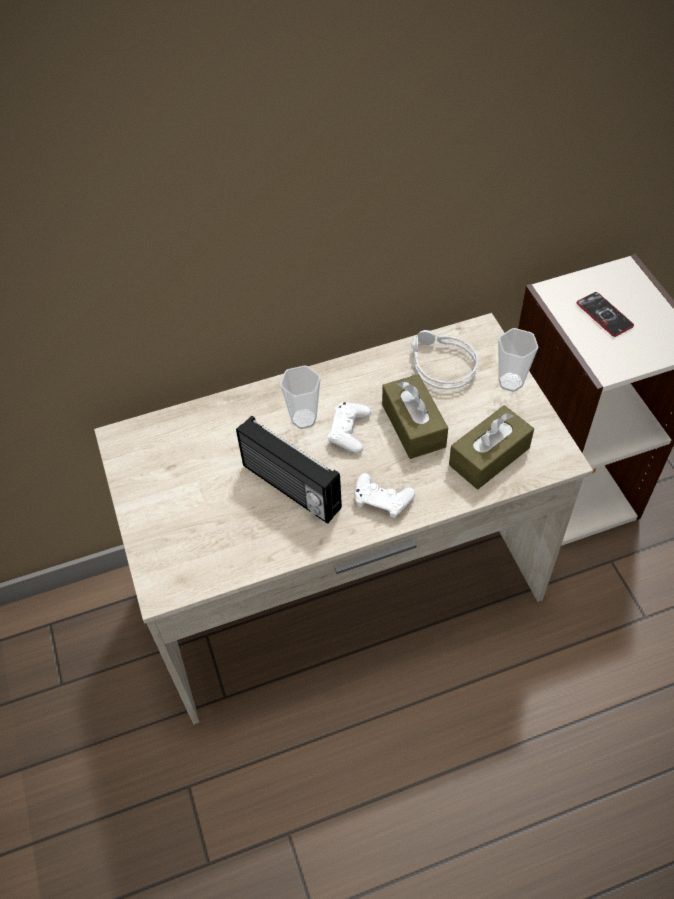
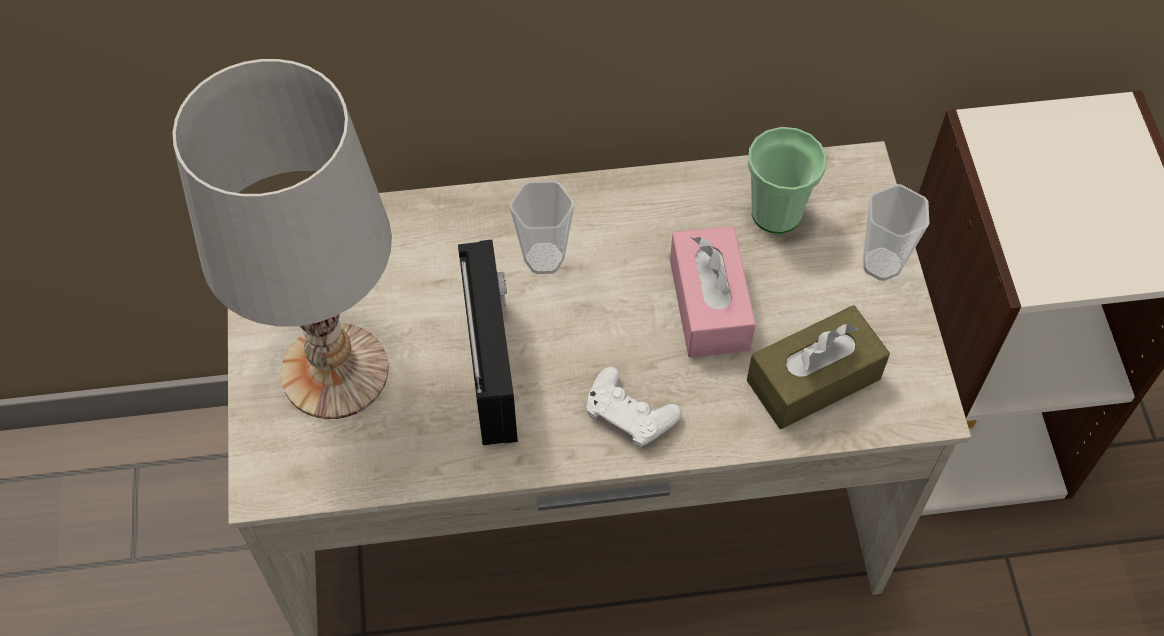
camera: 10 degrees right, 5 degrees up
(190, 512) = (336, 372): none -> white table lamp
(290, 488) = (494, 366): radio -> radio turned 150 degrees counterclockwise
(349, 431) = (608, 292): white game controller -> none
(413, 426) = (709, 304): brown tissue box -> pink tissue box
(439, 365) = (776, 213): grey headphones -> cup
(604, 315) = (1059, 185): phone -> none

